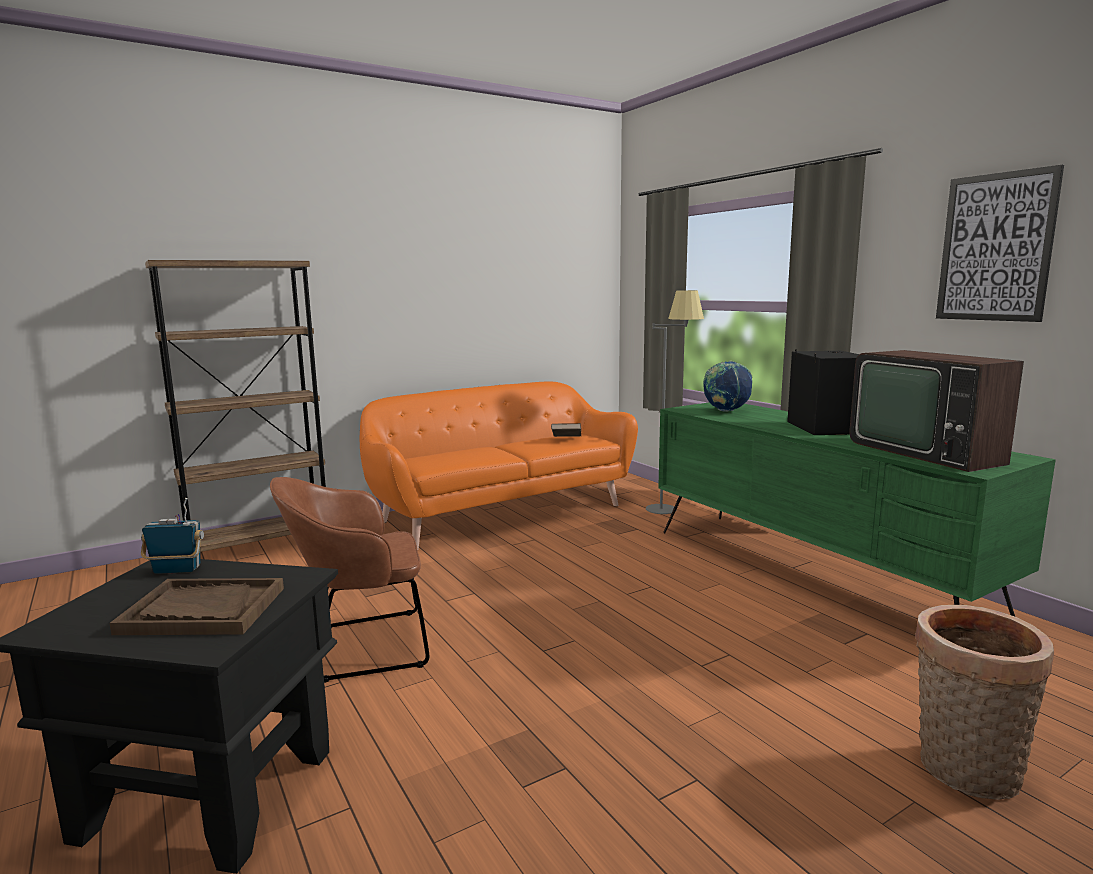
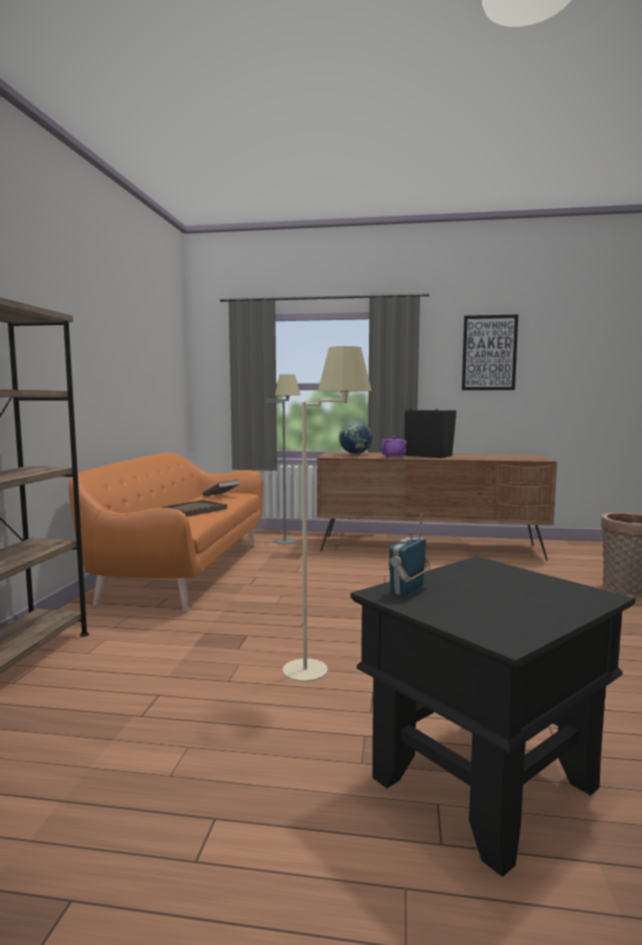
camera: 50 degrees left, 5 degrees down
(202, 610) = (520, 591): brown tray -> brown tray (195, 510)
(361, 646) = (326, 670): brown armchair -> beige floor lamp
(753, 423) = (393, 457): none -> purple teapot
(813, 574) = (430, 548): green tv stand -> brown tv stand
(928, 451) = (501, 457): television -> none

